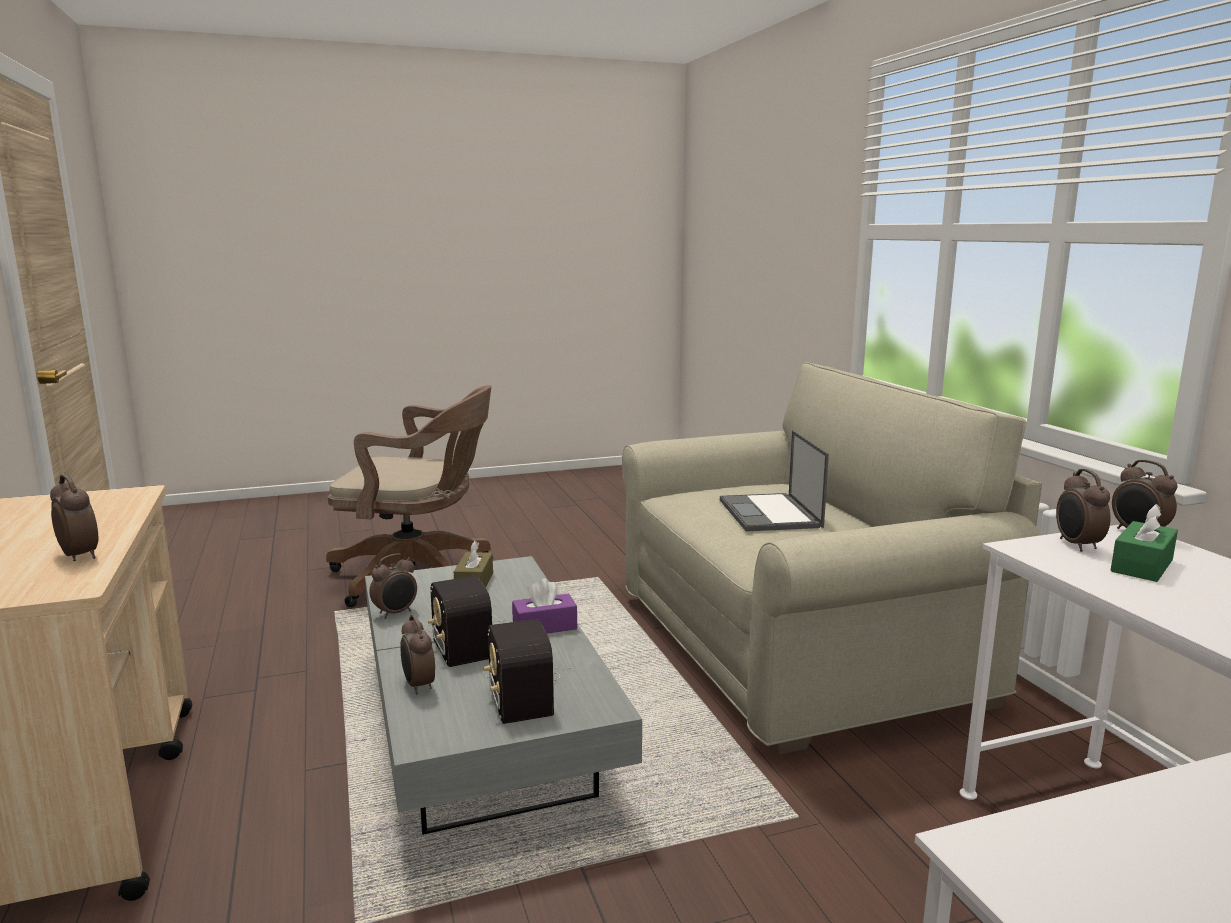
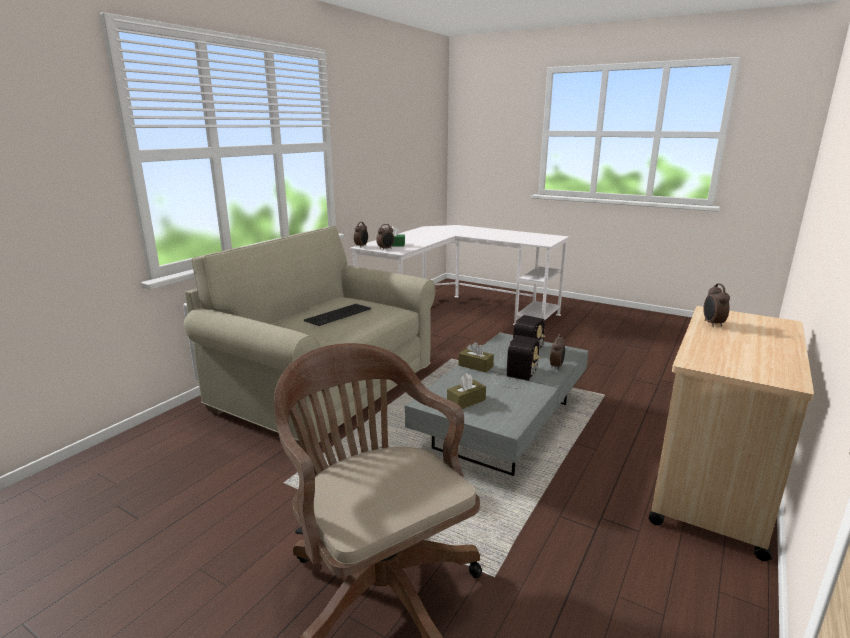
camera: 130 degrees left, 5 degrees up
(396, 613) = (529, 401): alarm clock -> none
(544, 626) = (475, 366): purple tissue box -> brown tissue box
(770, 514) = (338, 315): laptop -> keyboard

